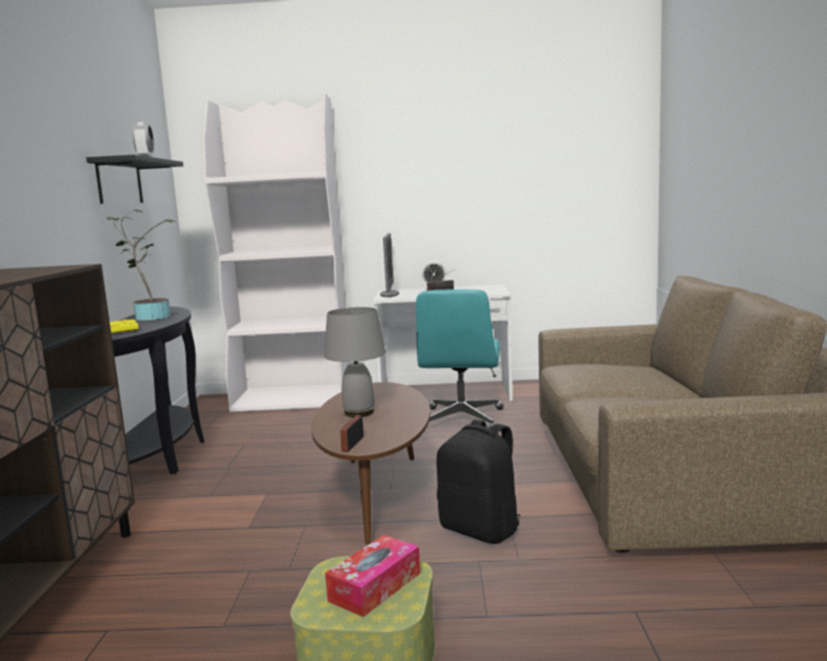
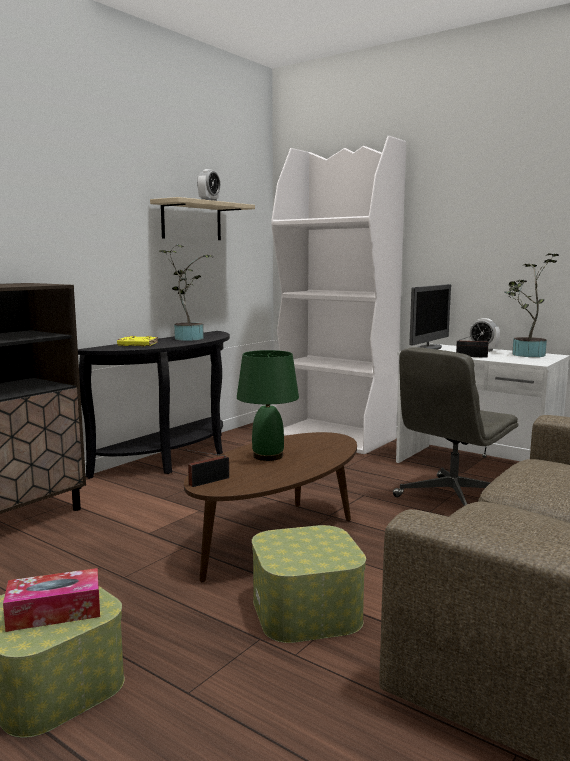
camera: 35 degrees right, 0 degrees up
(119, 182) = (191, 221): black shelf -> beige shelf
(358, 412) = (268, 456): grey table lamp -> green table lamp
(462, 421) = (452, 498): turquoise office chair -> grey office chair
(475, 288) = (526, 355): none -> potted plant
(481, 530) = (306, 610): black backpack -> storage box

